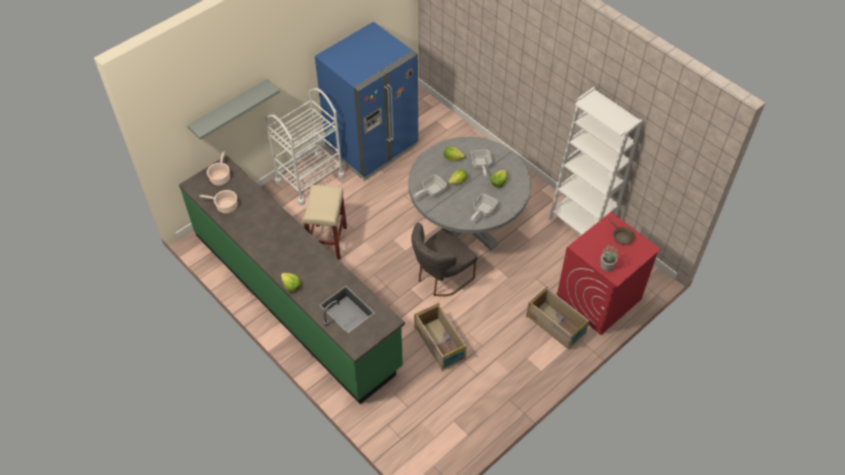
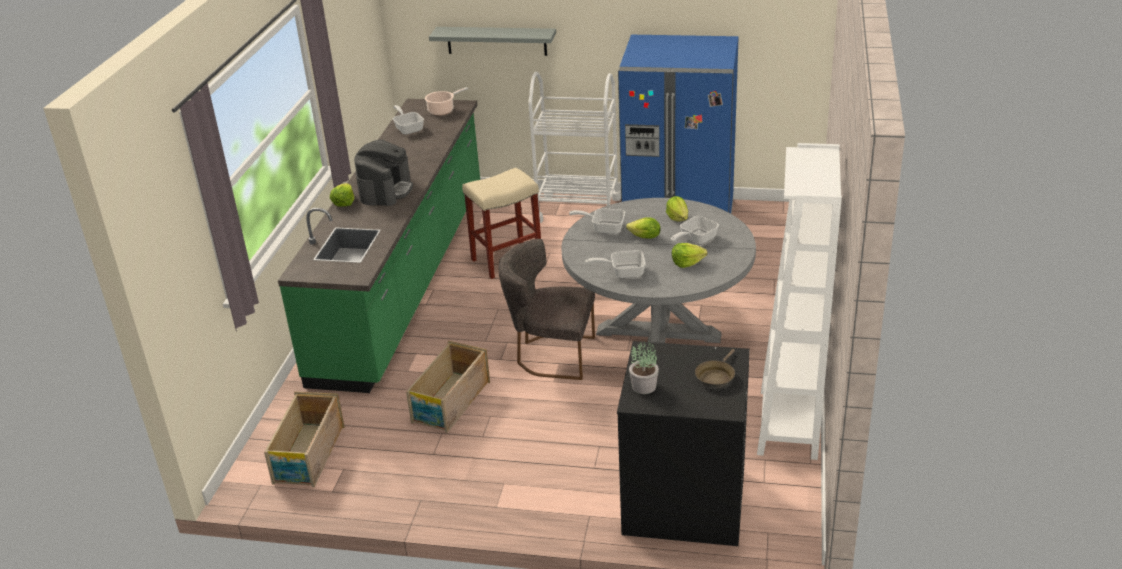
camera: 55 degrees right, 20 degrees down
(225, 206) = (408, 128): cooking pot -> frying pan
(299, 259) = (385, 190): none -> coffee machine
(556, 325) = (589, 484): crate -> crate (308, 455)
(598, 299) = (683, 502): red washing machine -> black washing machine

